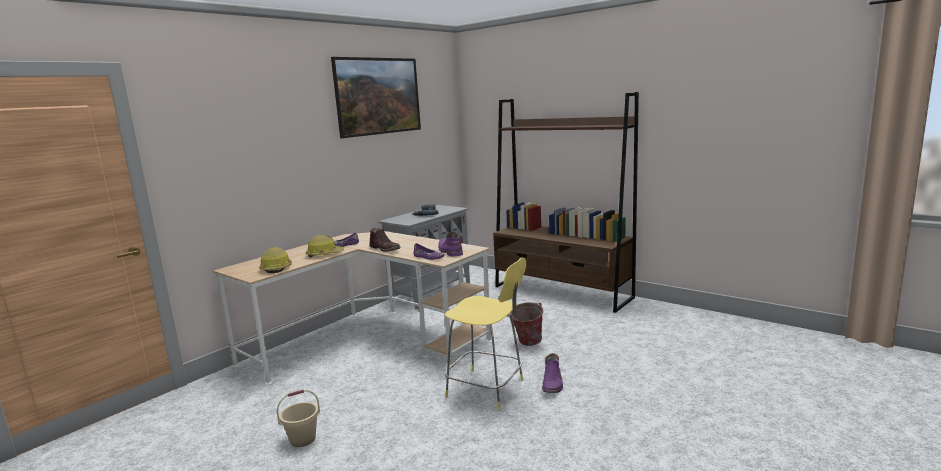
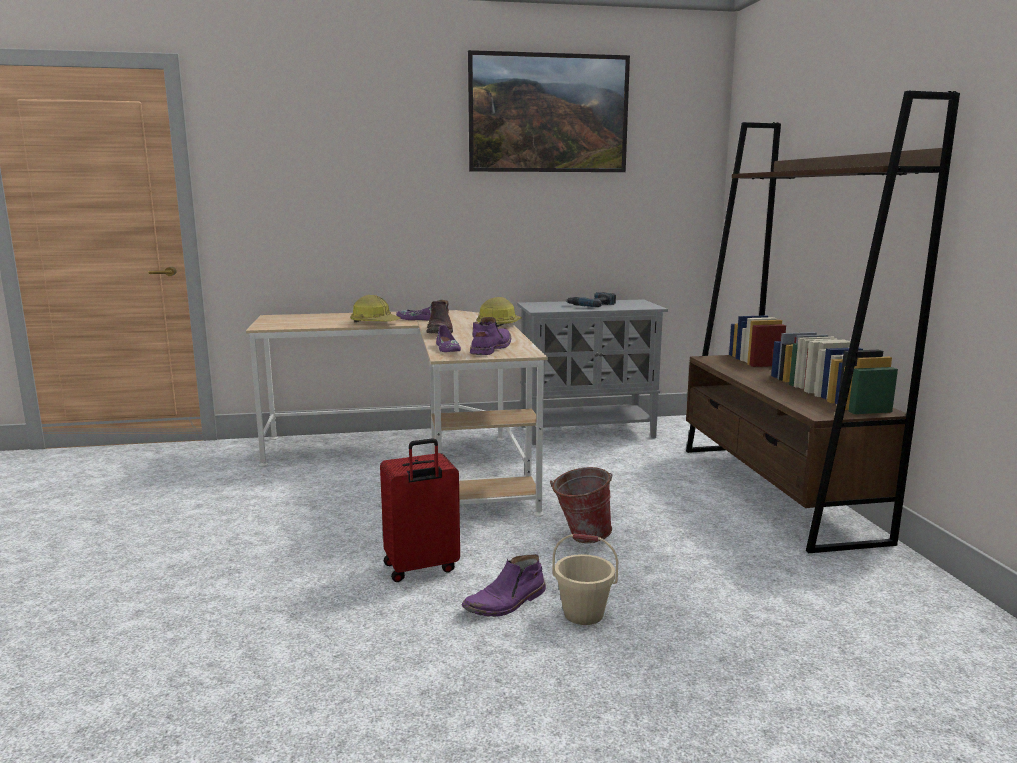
camera: 40 degrees right, 0 degrees up
(277, 268) = (301, 324): hard hat -> hard hat (499, 325)
(303, 439) = (183, 528): beige bucket -> beige bucket (583, 613)
(488, 389) = (421, 568): yellow stool -> red suitcase

